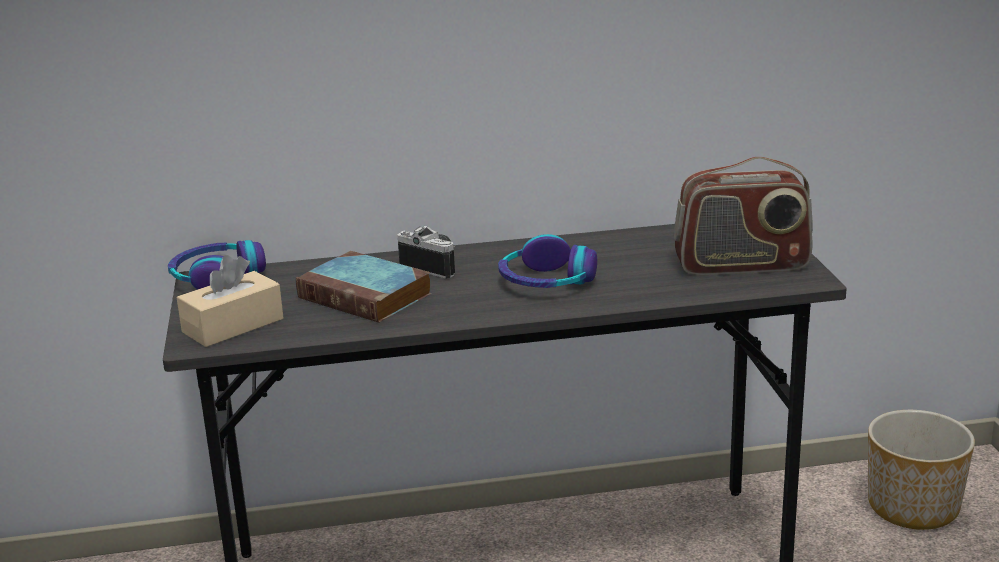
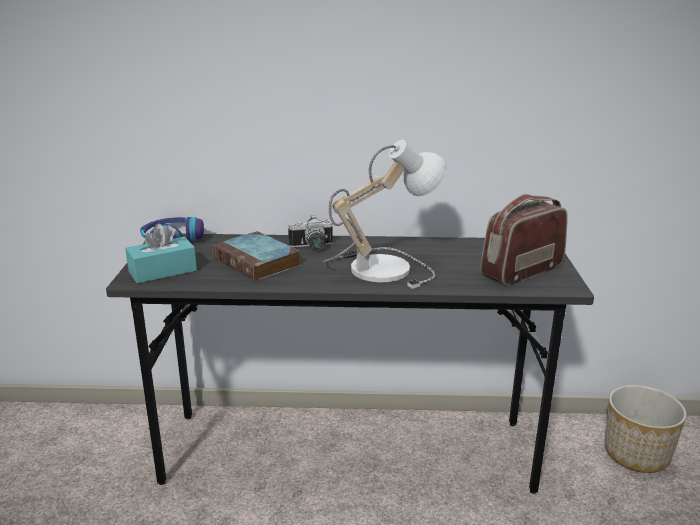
camera: 10 degrees right, 0 degrees up
(233, 325) = (162, 271): beige tissue box -> turquoise tissue box
(435, 265) = (312, 247): camera -> camera turned 120 degrees clockwise
(546, 282) = (380, 266): headphones -> table lamp
(741, 266) = (521, 271): radio -> radio turned 135 degrees clockwise

